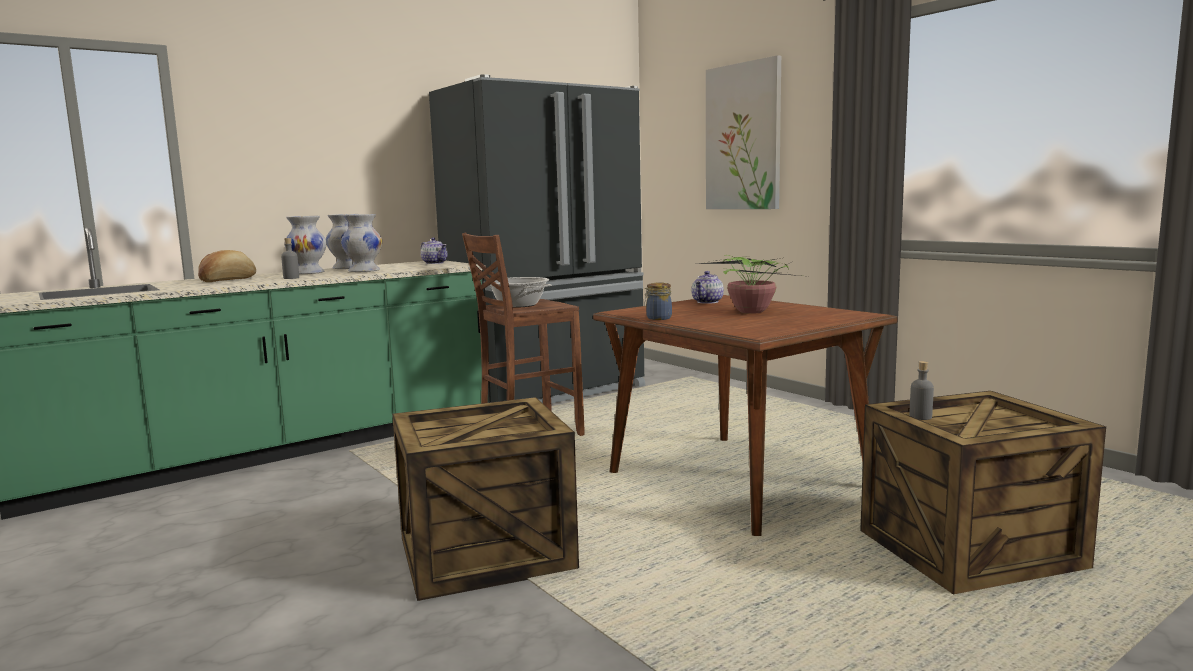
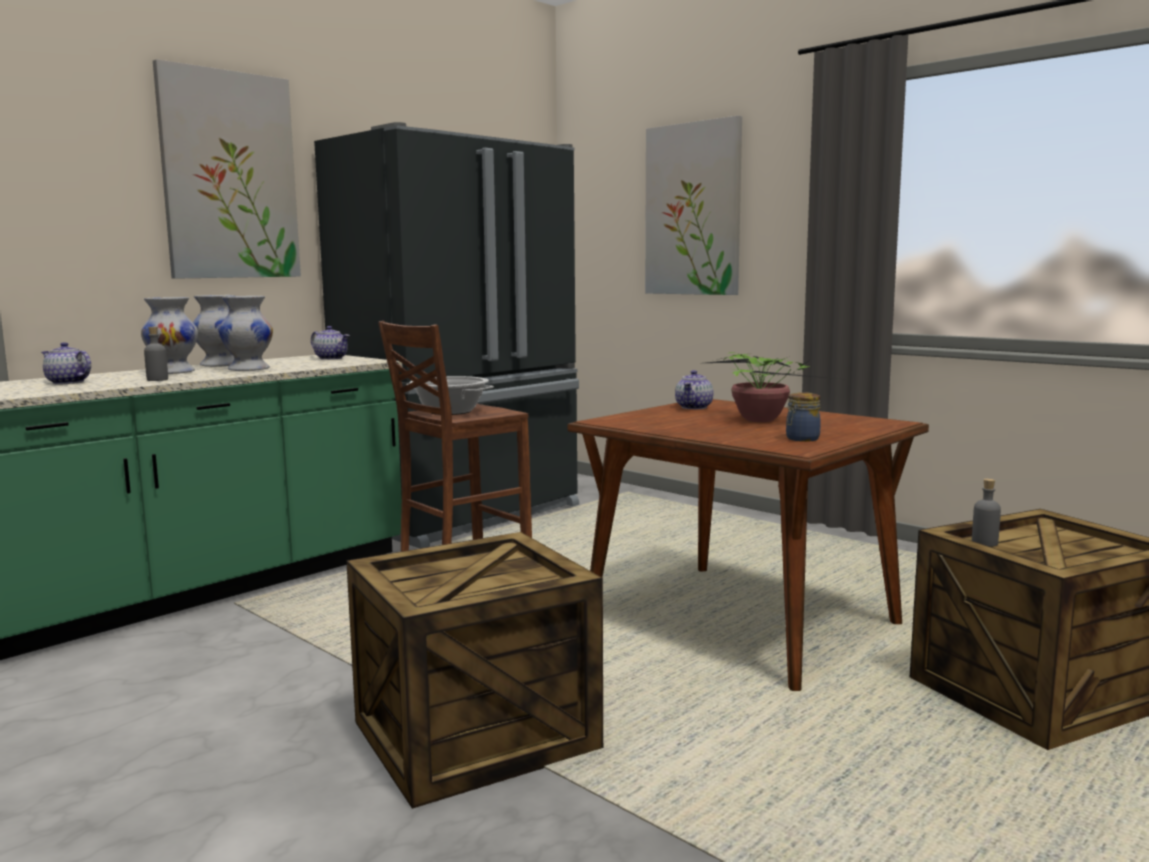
camera: 10 degrees left, 0 degrees up
(227, 280) = (67, 382): bread -> teapot
(361, 122) = (229, 176): none -> picture
(658, 318) = (657, 429): jar -> jar (801, 439)

